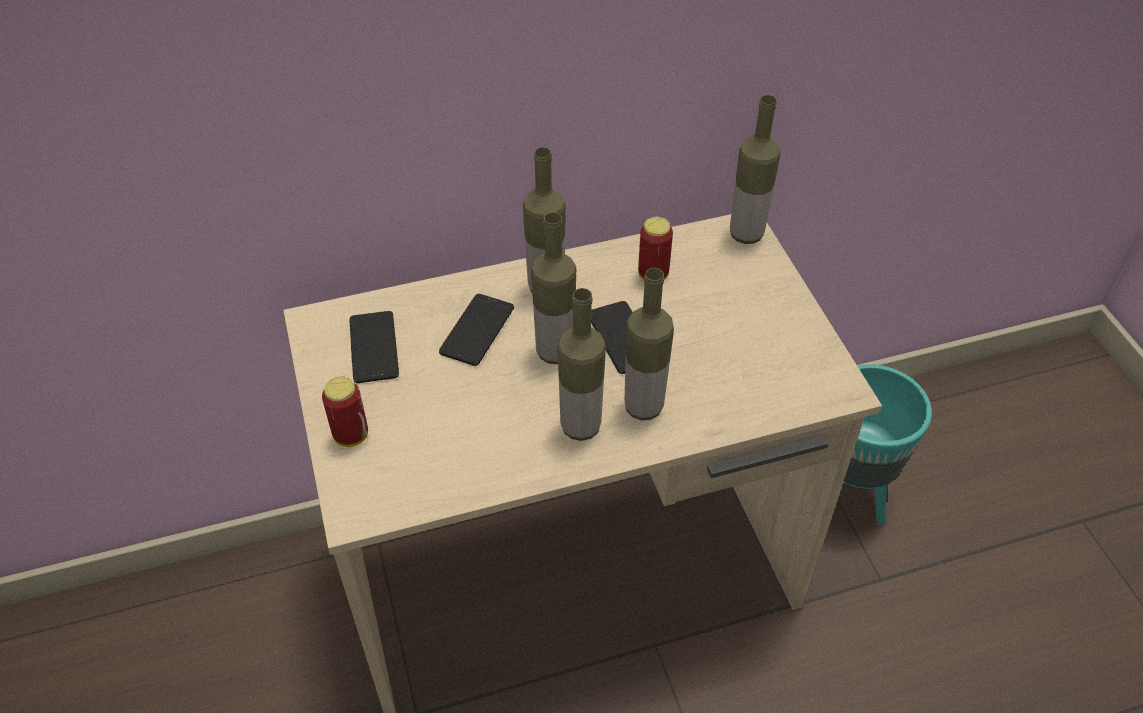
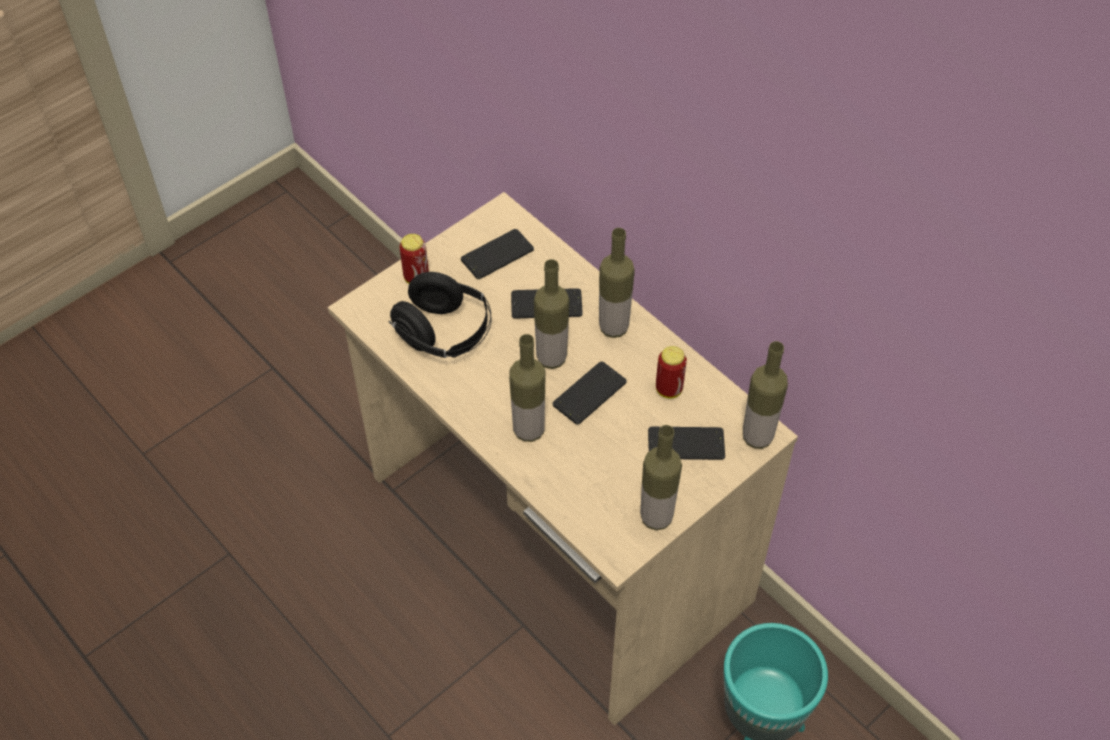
camera: 65 degrees right, 5 degrees up
(457, 437) = (444, 334): none -> black headphones
(580, 427) = (490, 399): bottle -> bottle (656, 517)
(728, 287) = (686, 444): none -> phone

